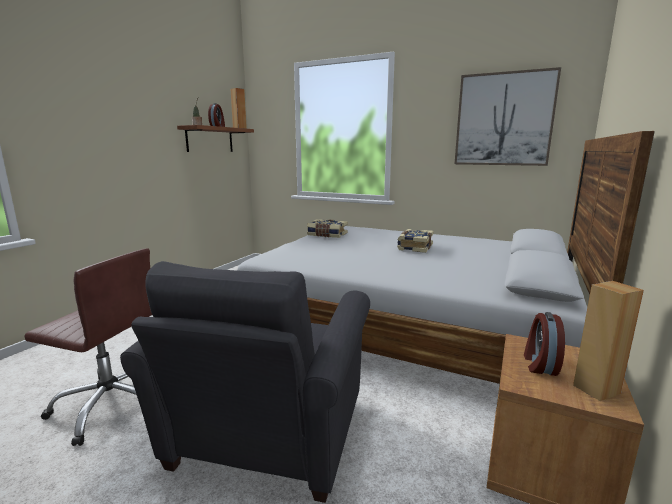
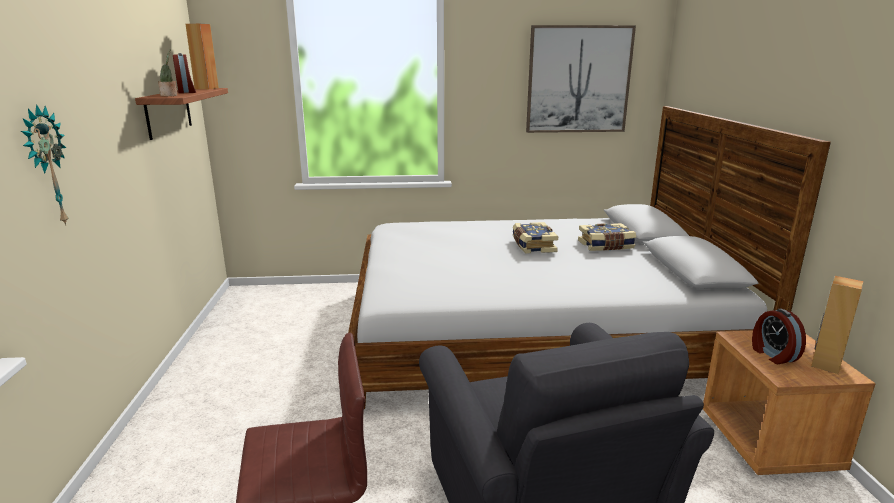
camera: 30 degrees left, 5 degrees up
(85, 147) = (46, 167): none -> wall clock
(327, 235) = (408, 244): book -> book (606, 246)

